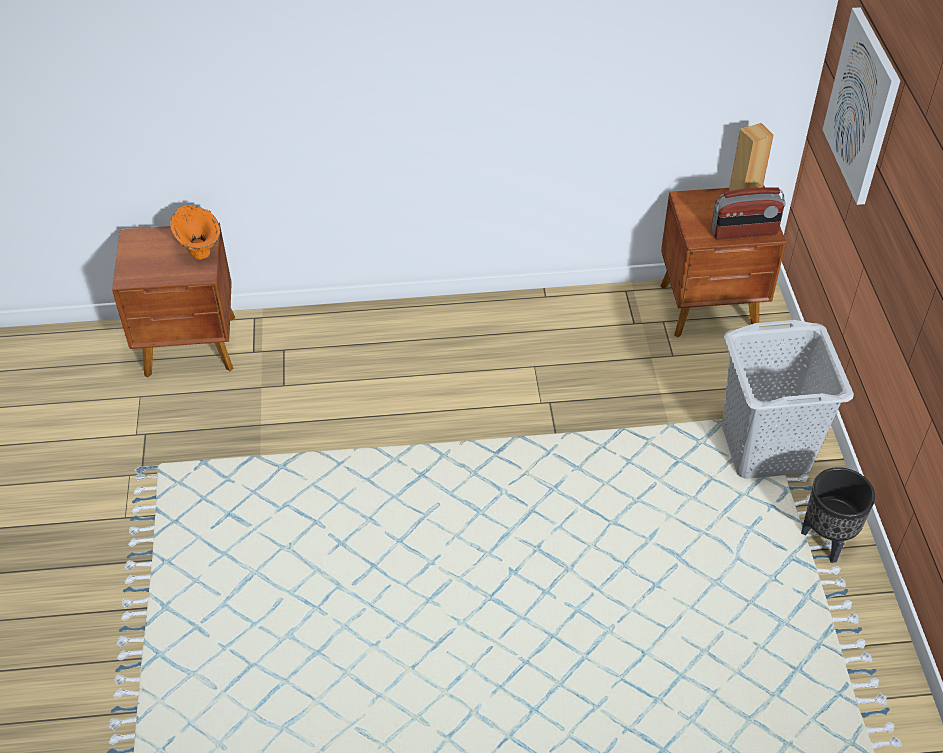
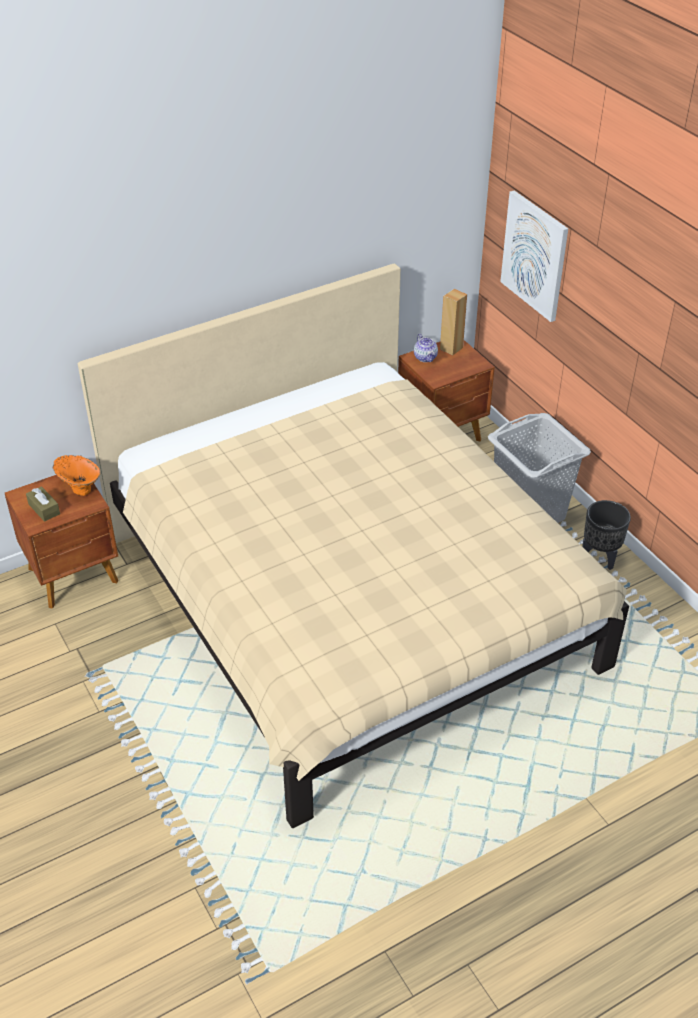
camera: 25 degrees left, 5 degrees down
(147, 262) = (44, 509): none -> brown tissue box
(474, 485) = (349, 601): none -> beige bed
(702, 204) = (425, 357): none -> teapot
(744, 232) = (464, 368): radio -> none

